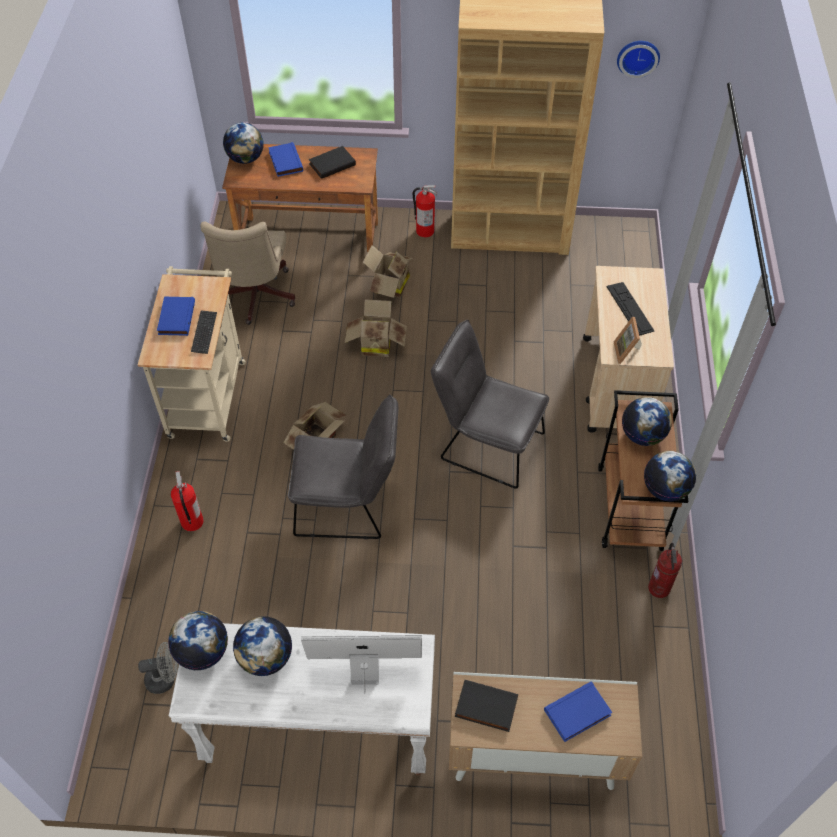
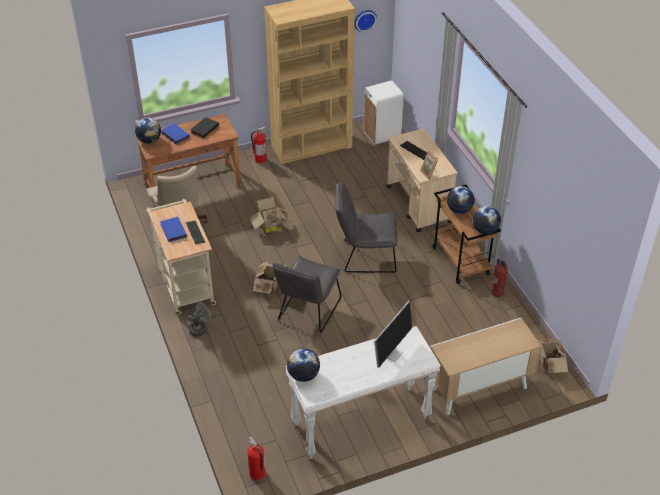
camera: 25 degrees left, 10 degrees down
(165, 678) = (259, 430): grey fan -> grey fan (200, 329)
(191, 522) = (221, 352): fire extinguisher -> fire extinguisher (257, 474)
(265, 658) = (338, 366): globe -> none
(348, 505) = (307, 312): grey chair -> grey chair turned 135 degrees clockwise
(364, 671) = (392, 353): monitor -> monitor turned 150 degrees clockwise
(389, 286) = (258, 195): cardboard box -> cardboard box (548, 364)
(485, 708) = (456, 354): black book -> none
(577, 714) = (501, 340): blue book -> none
(625, 248) = (382, 134): none -> white trash can

